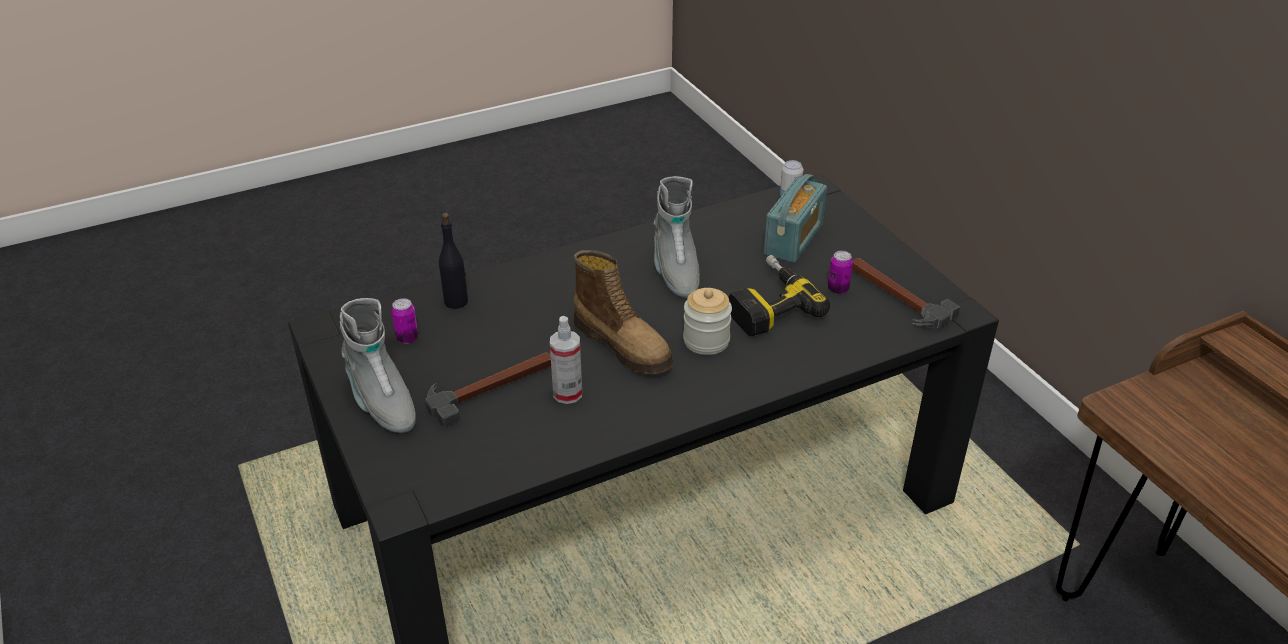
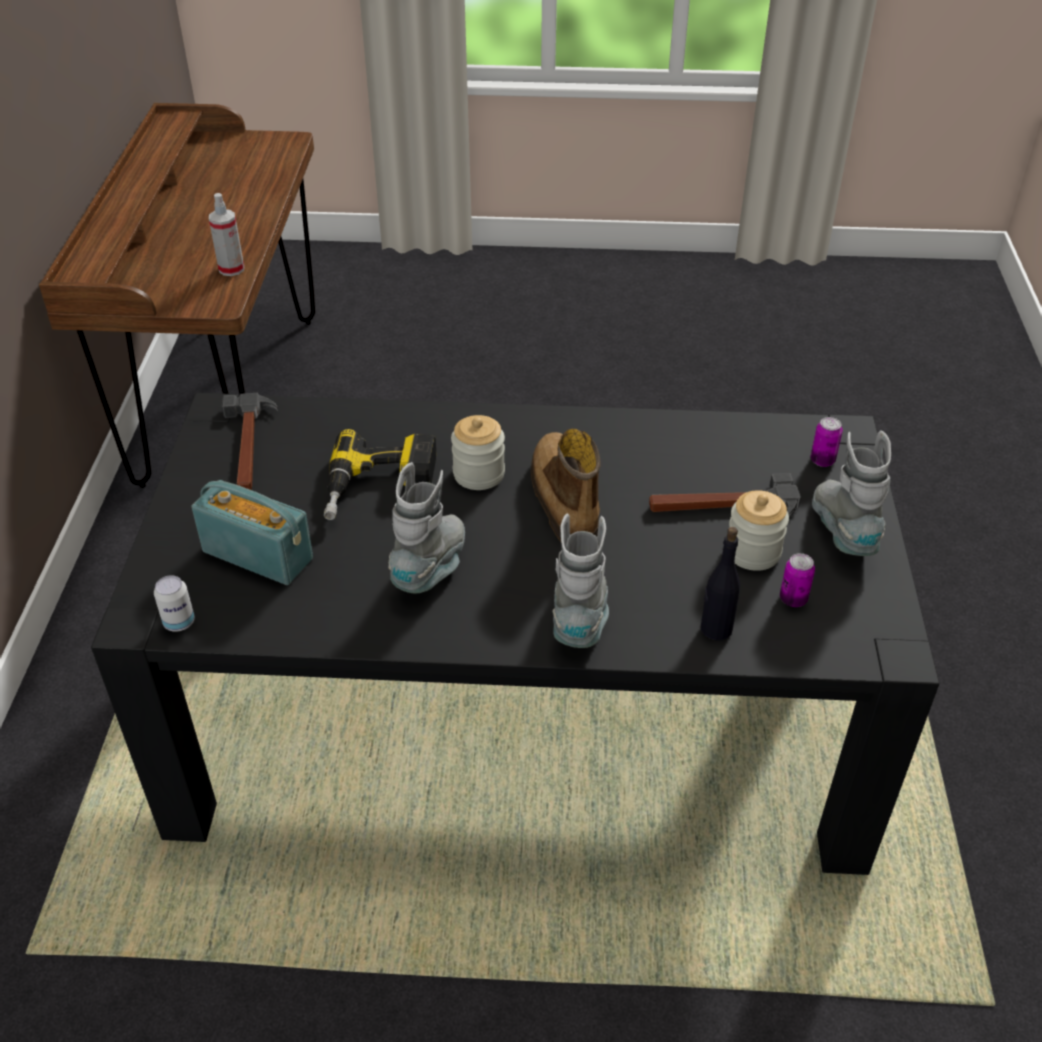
camera: 150 degrees left, 5 degrees up
(451, 360) = (753, 552): none -> jar
(552, 277) = (580, 617): none -> grey boot
(567, 393) = (652, 473): spray bottle -> spray bottle (231, 269)
(793, 239) = (258, 555): radio -> radio turned 60 degrees clockwise
(838, 289) = (291, 476): can -> can (822, 460)

